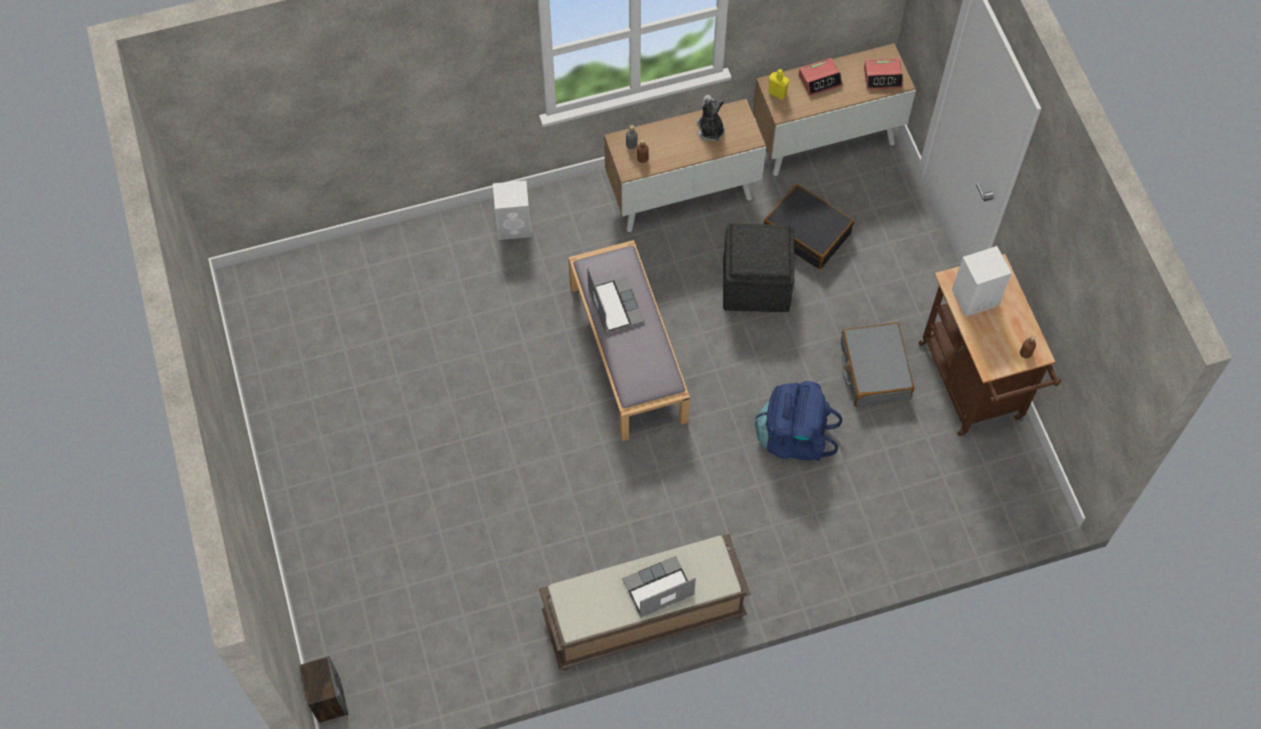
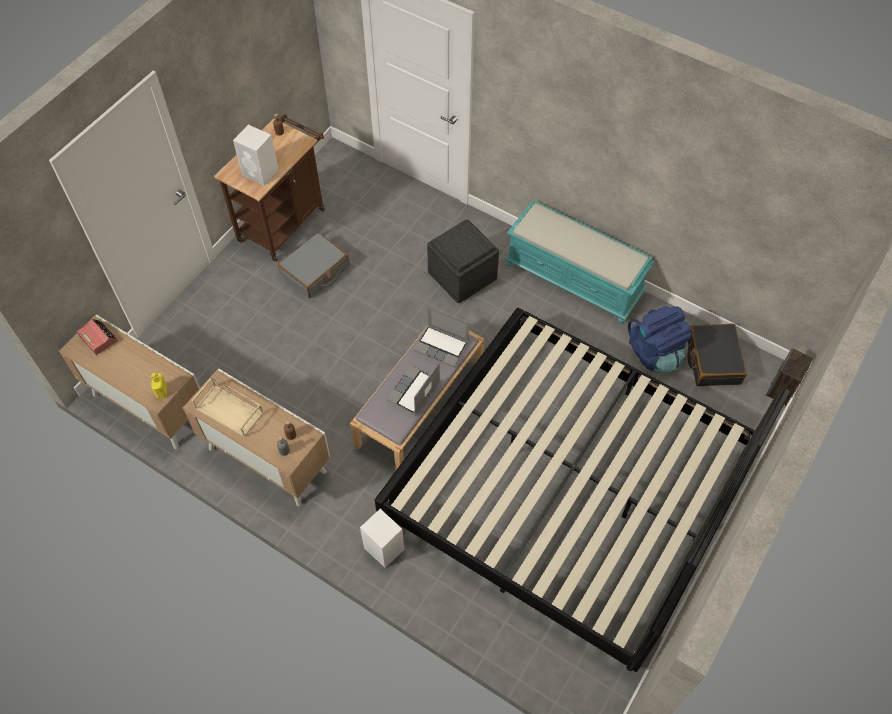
camera: 130 degrees left, 5 degrees down
(427, 407) = (568, 488): none -> bed
(643, 618) = (575, 279): brown bench -> turquoise bench
(657, 589) = (574, 237): laptop -> laptop (442, 346)
(710, 130) = (230, 410): plush toy -> beige tray
(756, 282) = (303, 369): grey ottoman -> grey ottoman (461, 275)
(793, 437) = (397, 282): blue backpack -> blue backpack (655, 353)
(807, 233) = (239, 367): black suitcase -> black suitcase (712, 360)
(820, 80) = (129, 373): alarm clock -> none

